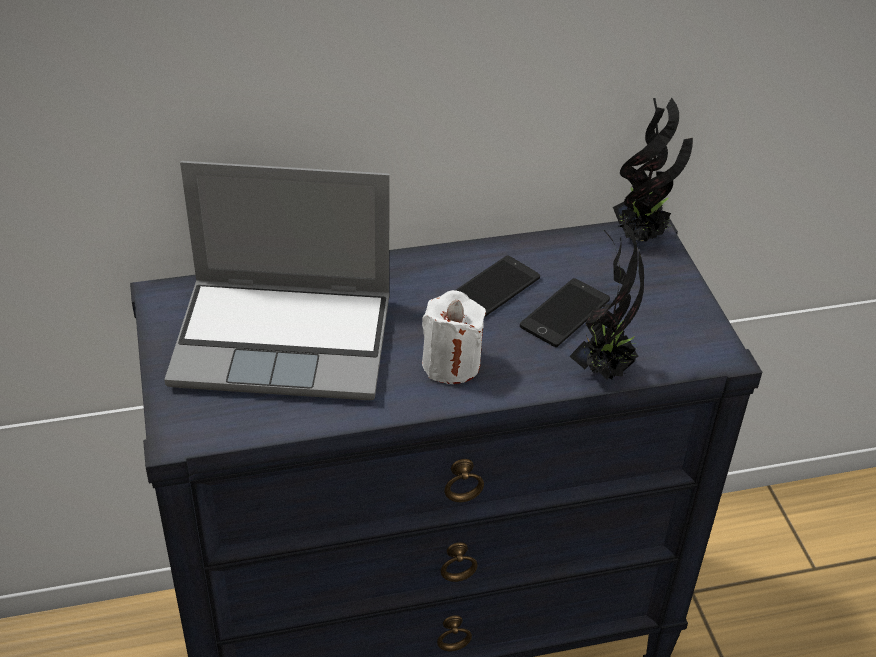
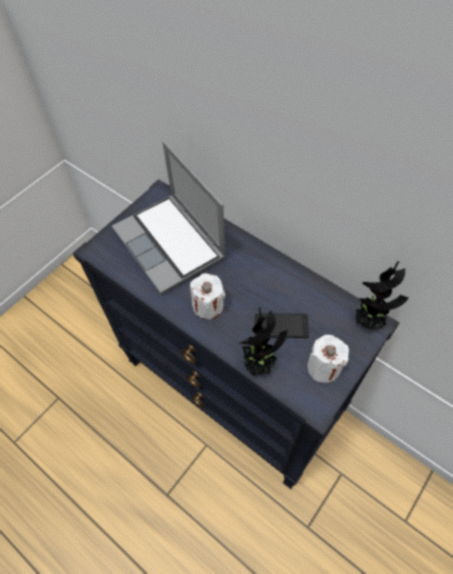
camera: 55 degrees right, 15 degrees up
(494, 288) = (270, 289): phone -> none
(667, 313) = (323, 367): none -> white candle

